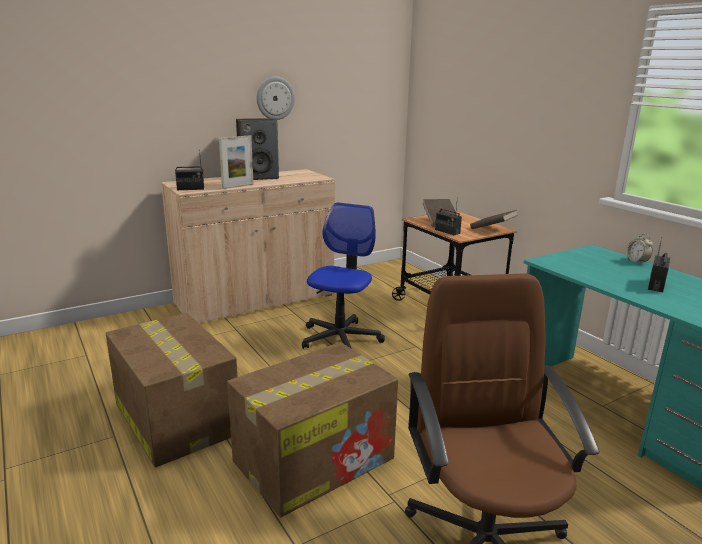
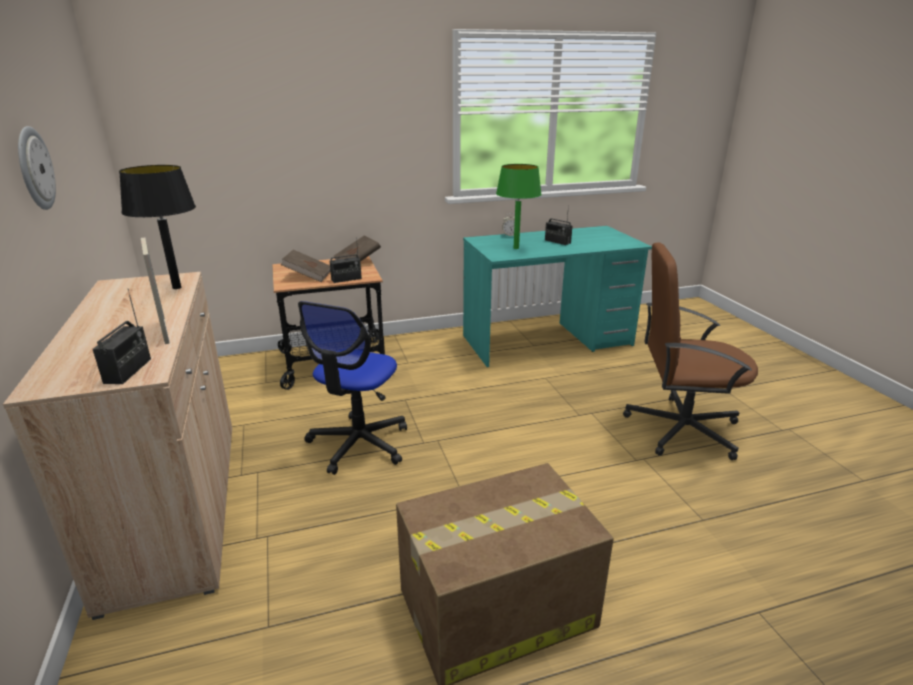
camera: 75 degrees left, 5 degrees up
(258, 177) = (109, 313): speaker -> none
(303, 179) = (177, 287): none -> black table lamp
(315, 458) = (588, 494): cardboard box -> none
(340, 338) = (359, 444): office chair -> office chair turned 105 degrees counterclockwise
(589, 266) = (516, 248): none -> green table lamp

